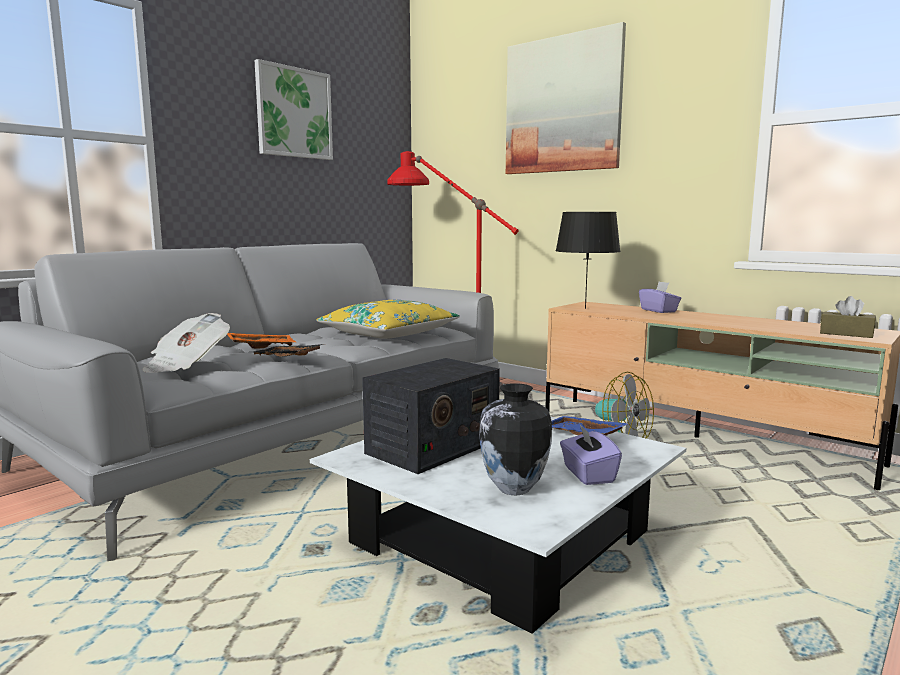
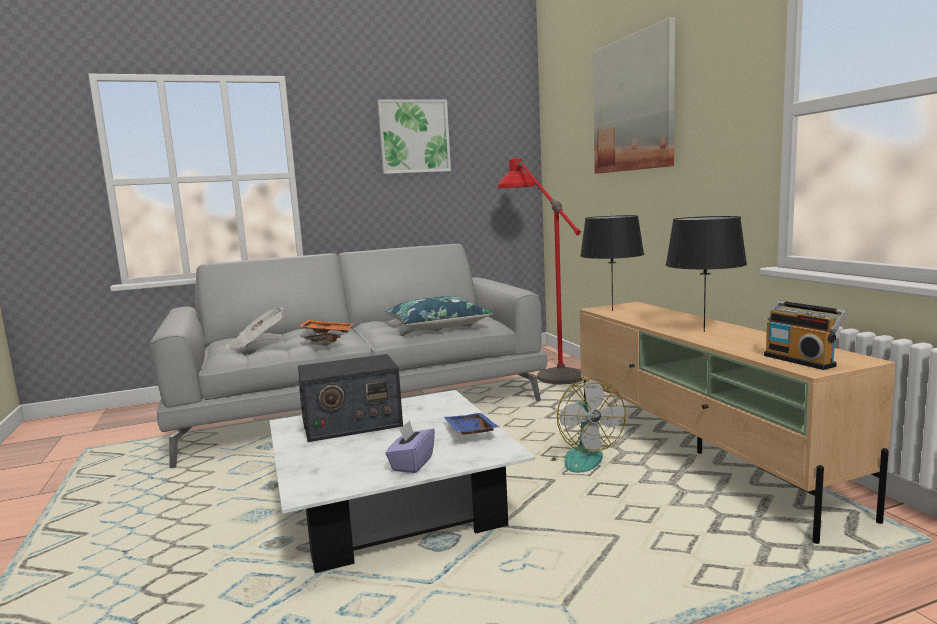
camera: 30 degrees right, 0 degrees up
(388, 334) = (437, 326): yellow pillow -> blue pillow
(513, 489) = (342, 464): vase -> none
(659, 311) = (678, 317): purple tissue box -> none
(714, 319) = (704, 332): none -> black table lamp
(846, 334) = (801, 360): brown tissue box -> radio

